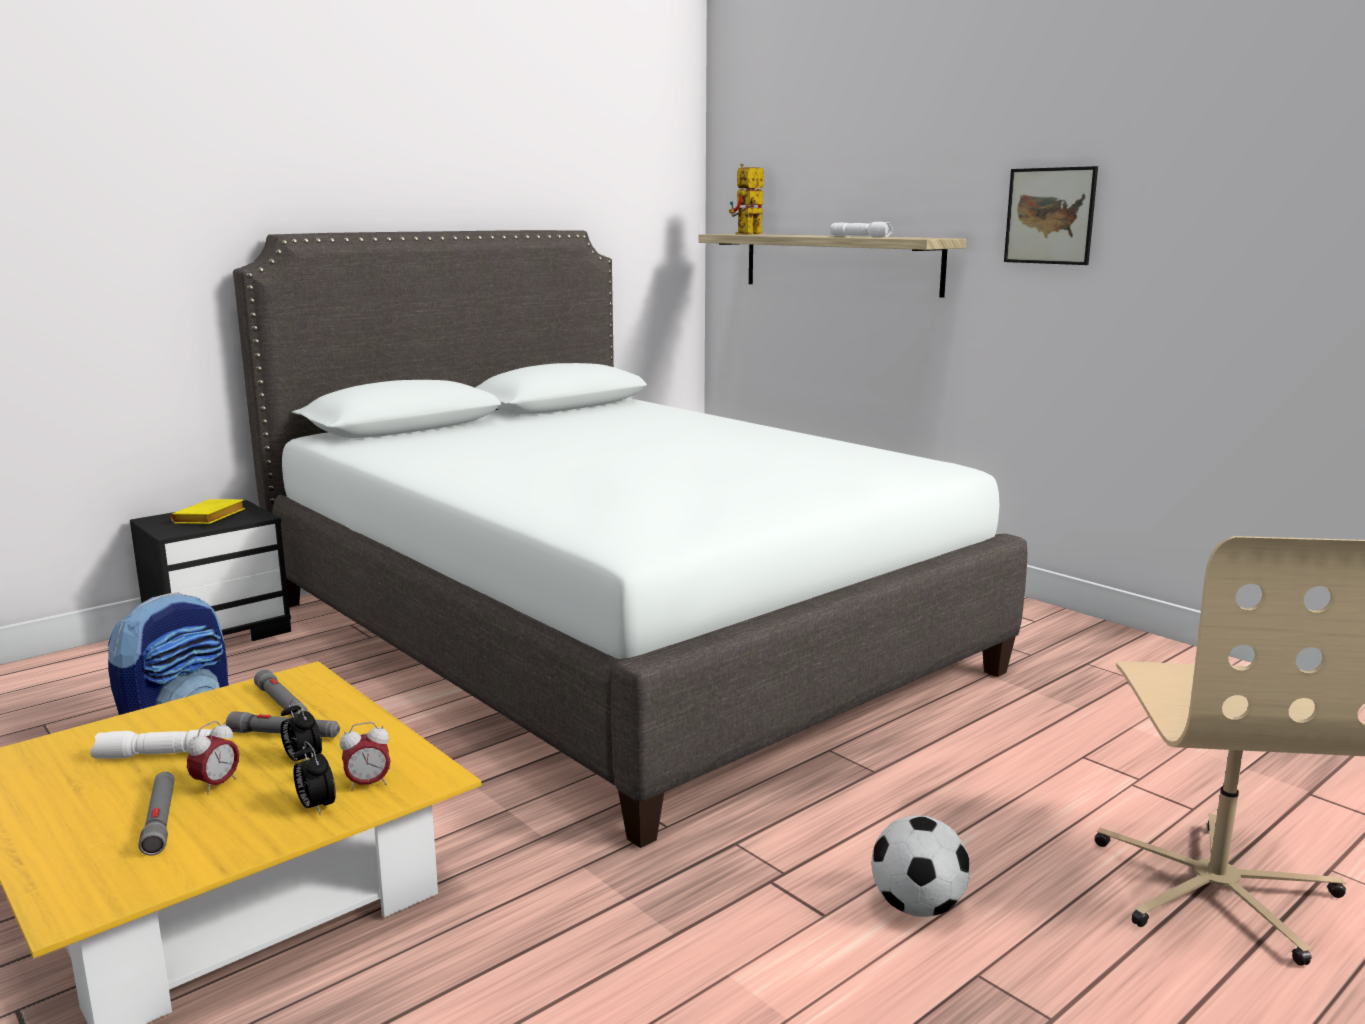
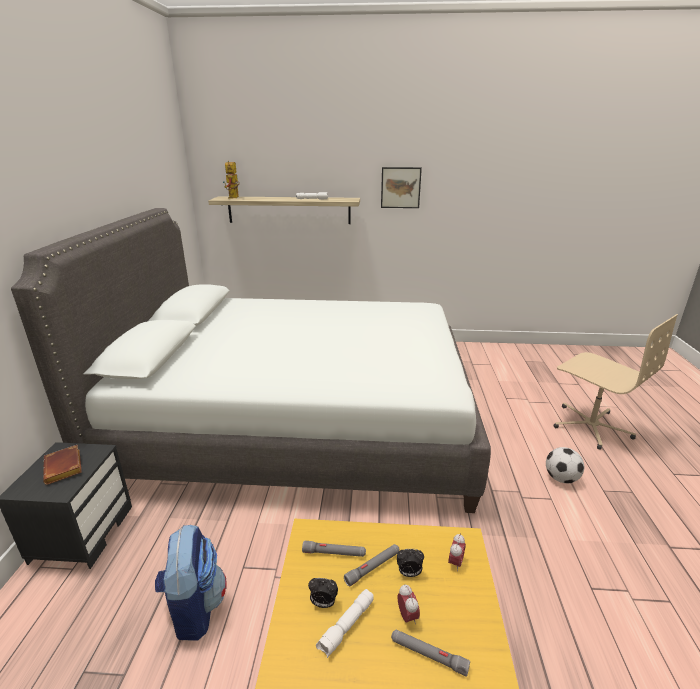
camera: 45 degrees left, 10 degrees up
(210, 518) = (65, 468): yellow book -> brown book
(316, 807) = (463, 589): alarm clock -> alarm clock (323, 603)

